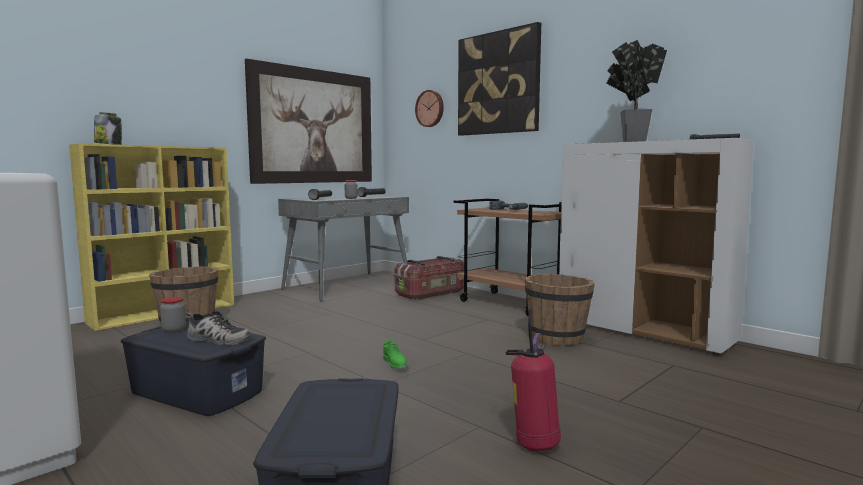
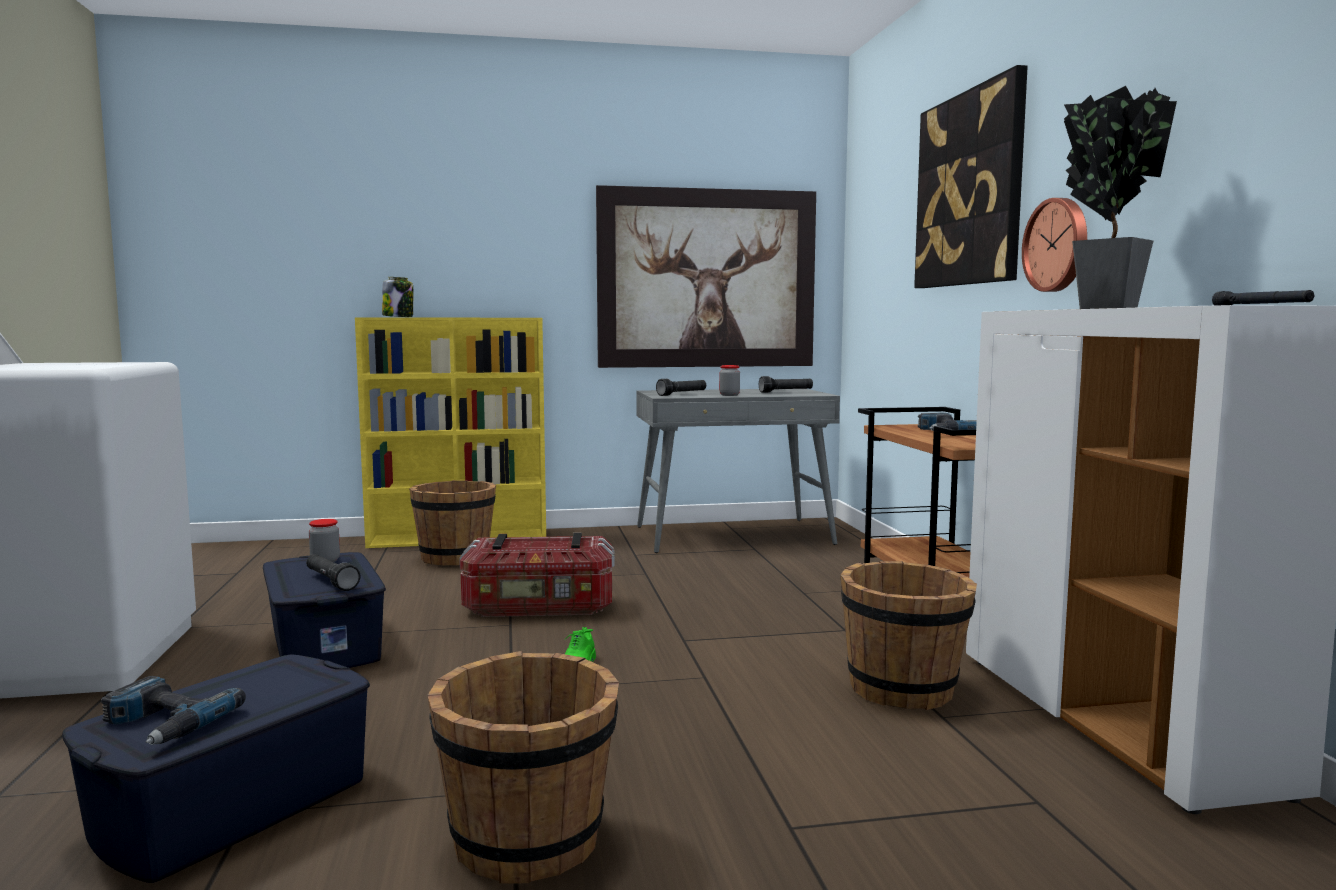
camera: 35 degrees right, 0 degrees up
(216, 339) = (330, 581): shoe -> black flashlight
(327, 437) = (162, 724): none -> power drill
(430, 108) = (891, 240): wall clock -> wall clock (1058, 245)
(432, 293) = (838, 568): storage box -> storage box (539, 608)
(534, 445) = (528, 841): fire extinguisher -> brown bucket

